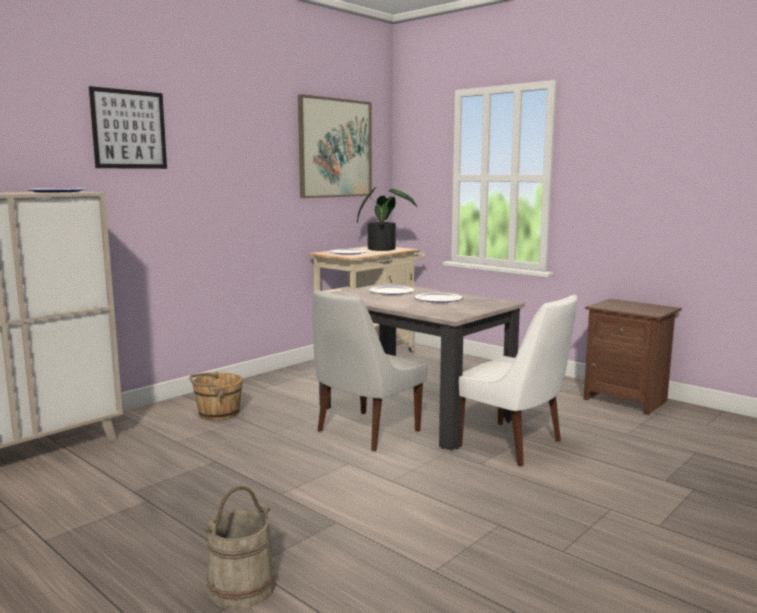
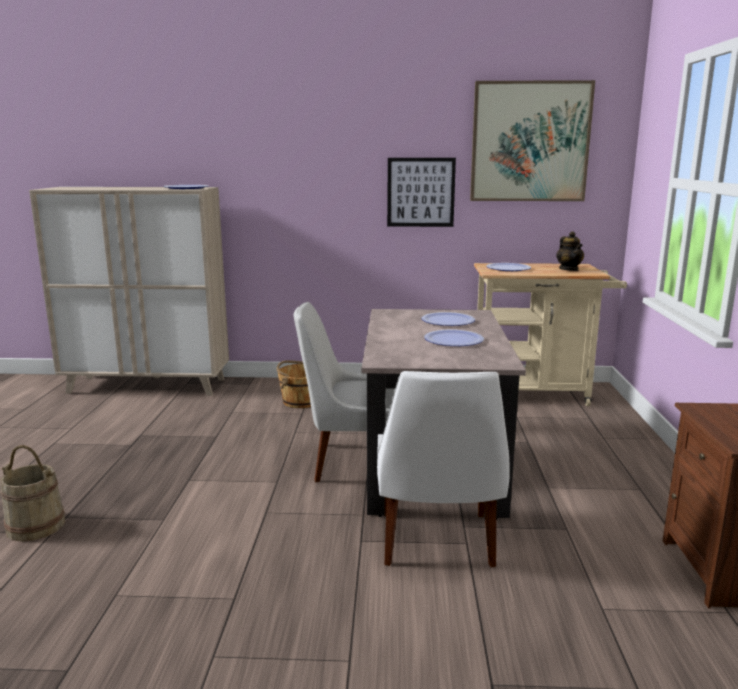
camera: 50 degrees right, 5 degrees up
(129, 129) = (272, 132): picture -> picture (420, 192)
(384, 249) = (569, 269): potted plant -> teapot

